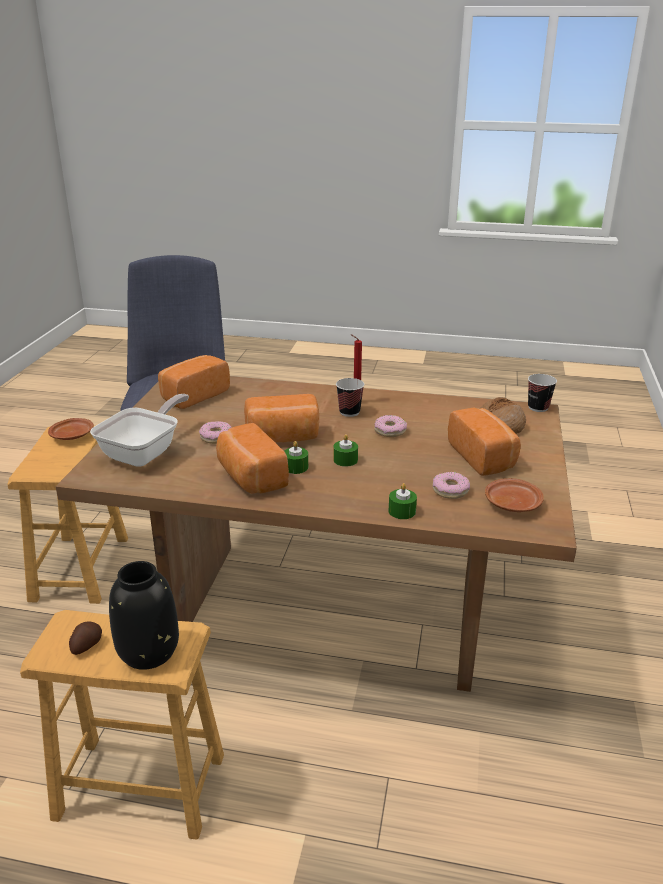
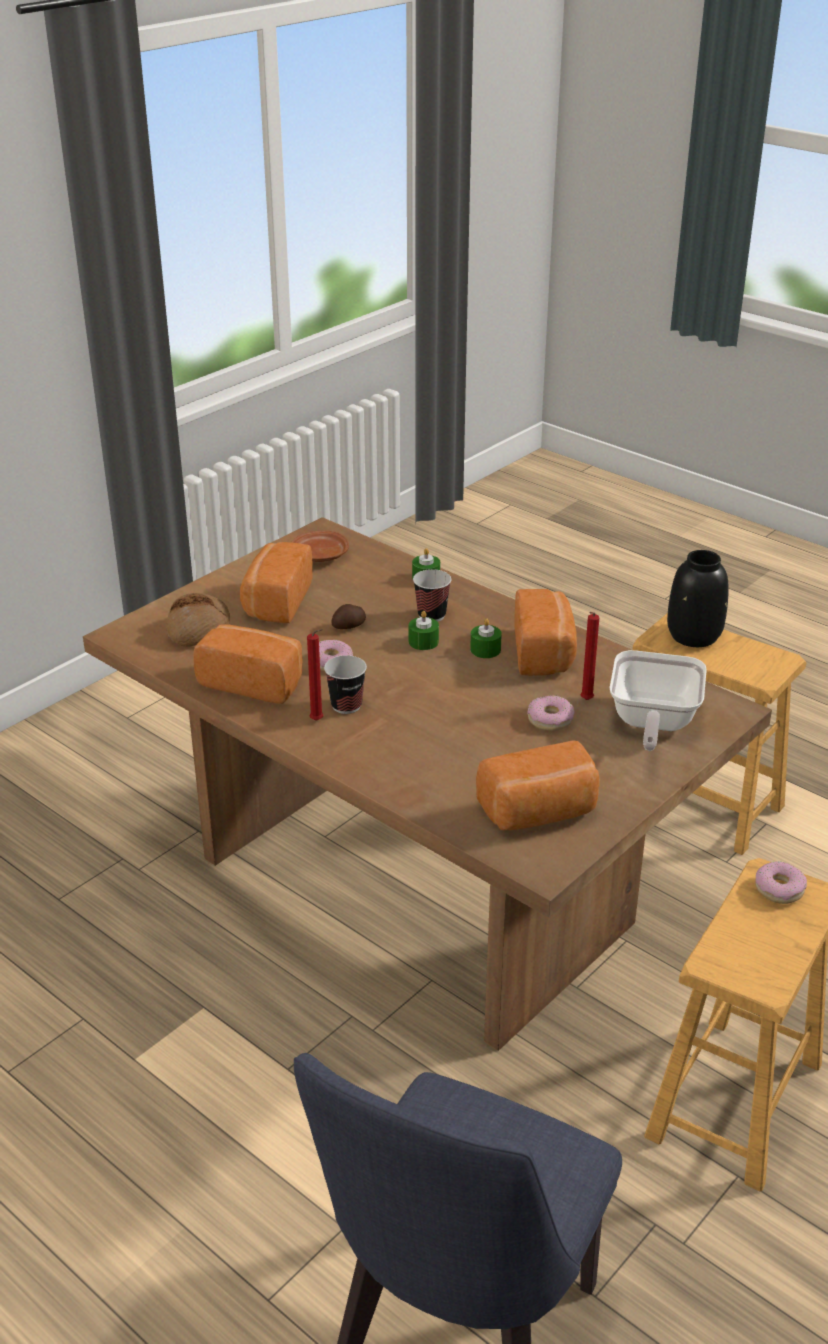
camera: 150 degrees left, 5 degrees up
(72, 435) = (739, 958): brown plate -> none
(86, 645) = (747, 655): potato -> potato (349, 626)
(145, 452) = (651, 723): frying pan -> frying pan turned 45 degrees counterclockwise
(199, 454) = (585, 701): none -> red candle
(283, 437) = (467, 693): bread -> bread (253, 682)
(450, 490) = (358, 581): donut -> donut (779, 889)
(538, 407) = (113, 638): cup -> cup (431, 615)

